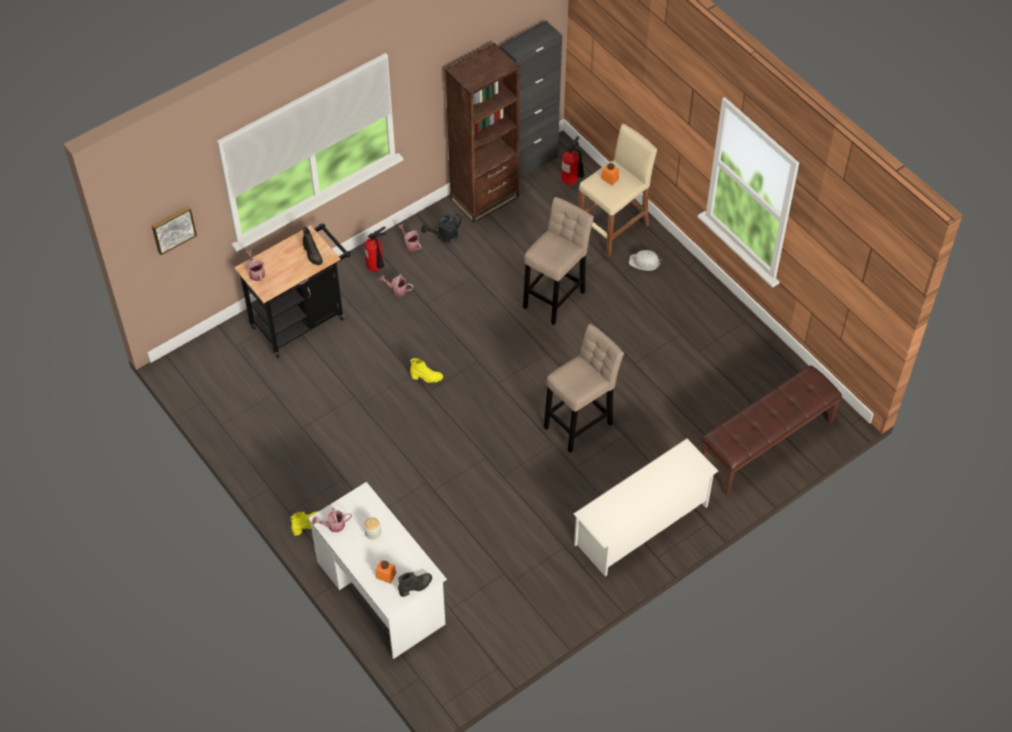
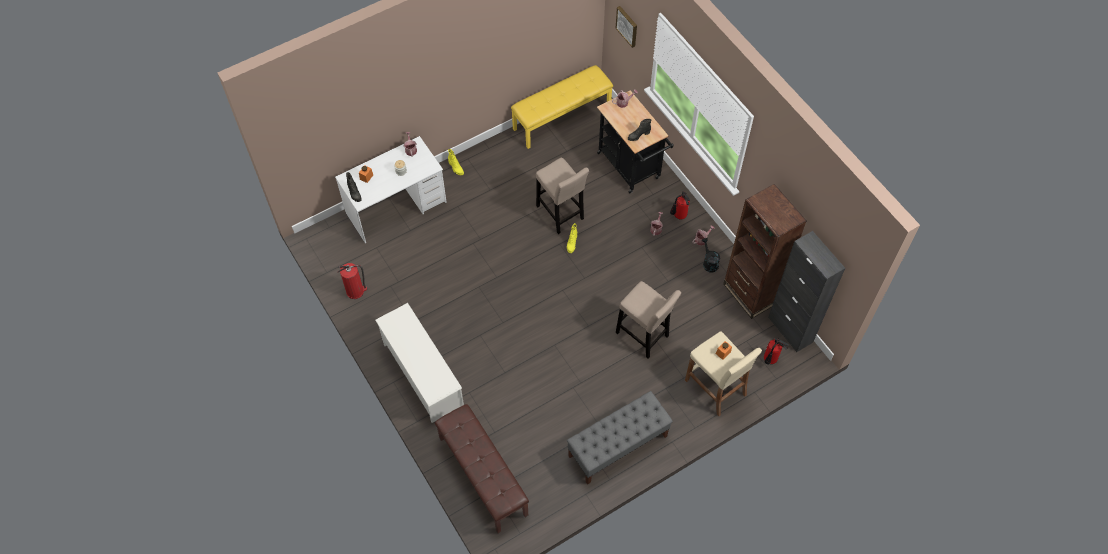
camera: 95 degrees right, 5 degrees up
(214, 403) = (561, 117): none -> yellow bench
(525, 624) = (355, 291): none -> fire extinguisher
(581, 423) = (519, 342): beige stool -> beige stool (561, 214)
(644, 262) = (677, 407): white hard hat -> none
(703, 315) = (617, 446): none -> grey bench

